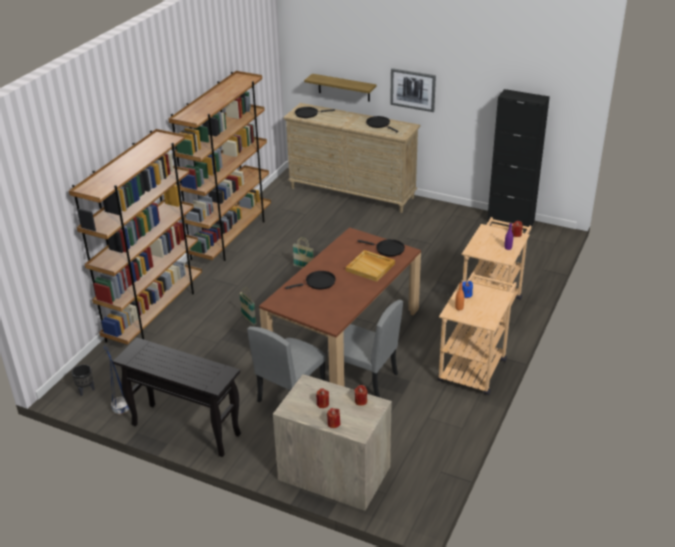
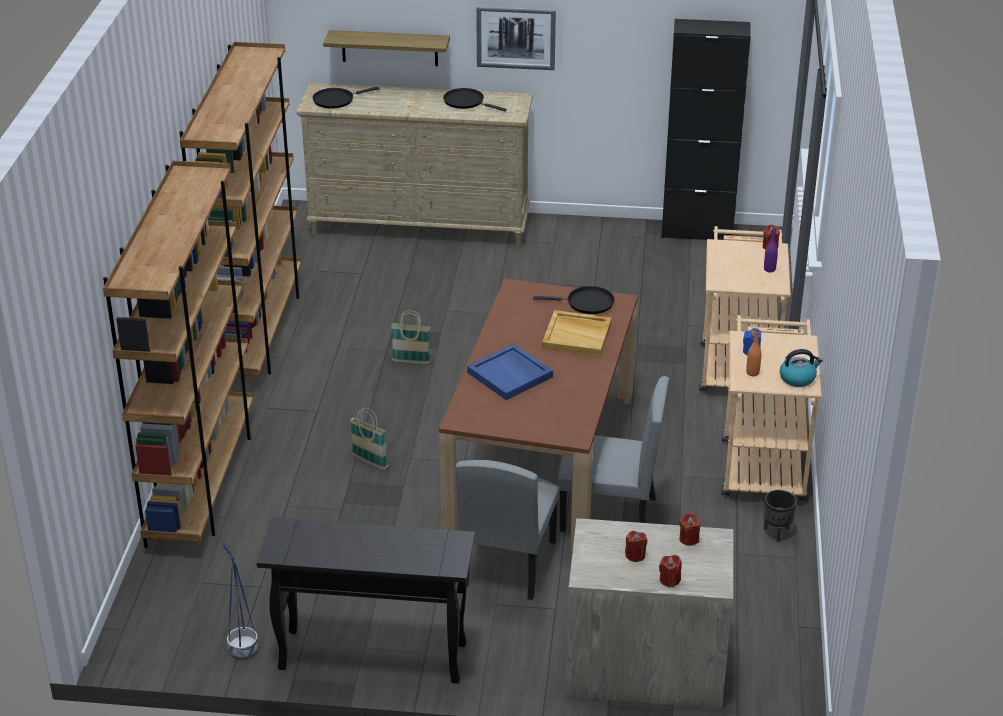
camera: 20 degrees left, 0 degrees up
(86, 390) = (161, 632): black planter -> black planter (776, 532)
(318, 282) = (510, 375): black frying pan -> blue tray
(485, 317) = (798, 378): none -> kettle

